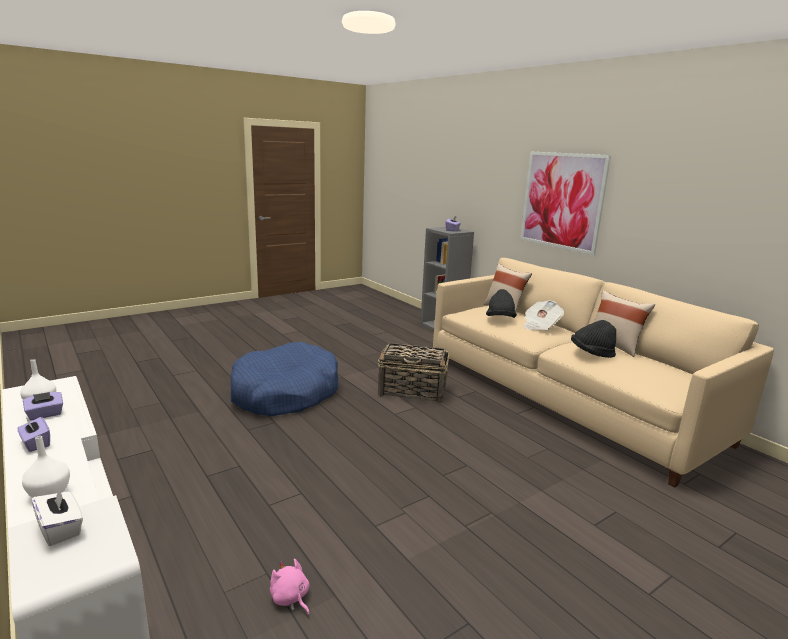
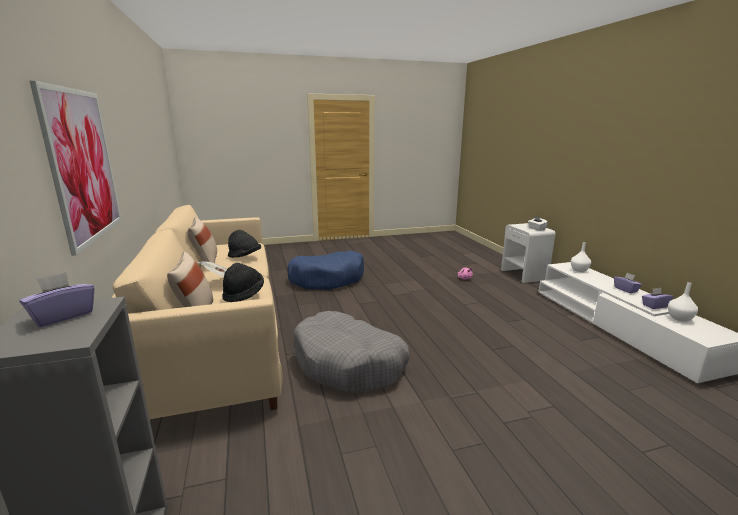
camera: 160 degrees left, 0 degrees up
(285, 393) = (490, 382): blue dog bed -> blue dog bed (328, 279)
(413, 391) = (349, 363): basket -> grey dog bed

